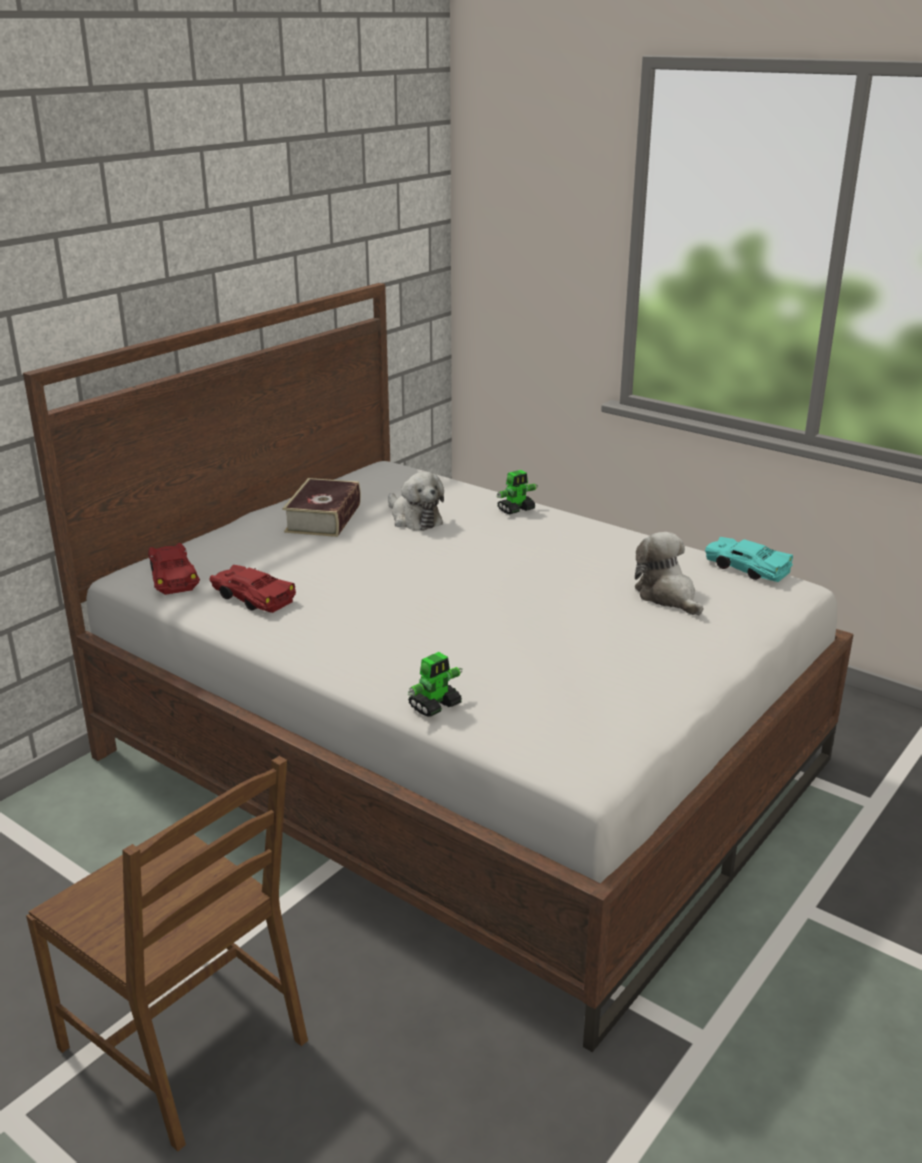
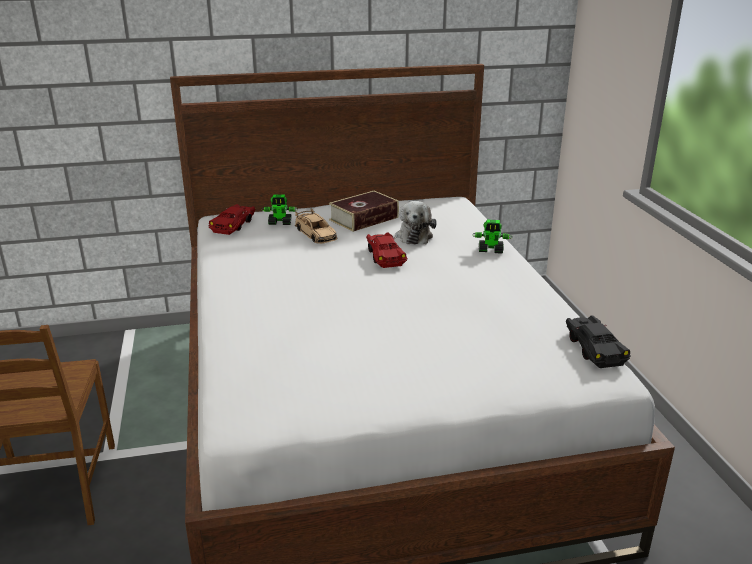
camera: 40 degrees right, 0 degrees up
(252, 597) = (250, 249): red toy car -> red toy car (385, 256)
(300, 554) = (316, 234): none -> beige toy car
(435, 705) = (228, 346): toy robot -> toy robot (280, 223)
(667, 596) = (493, 343): plush toy -> none
(746, 568) = (593, 348): turquoise toy car -> black toy car

